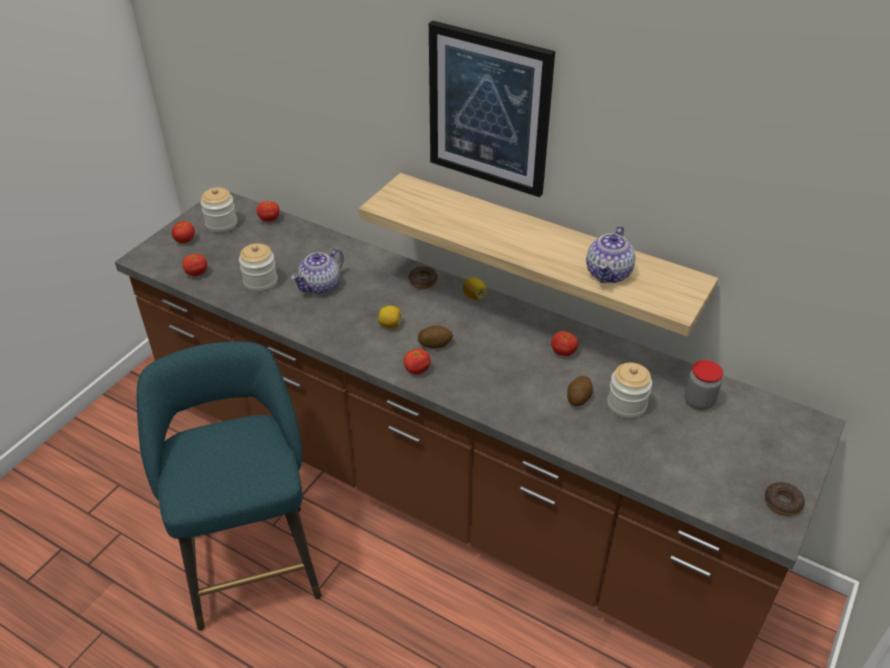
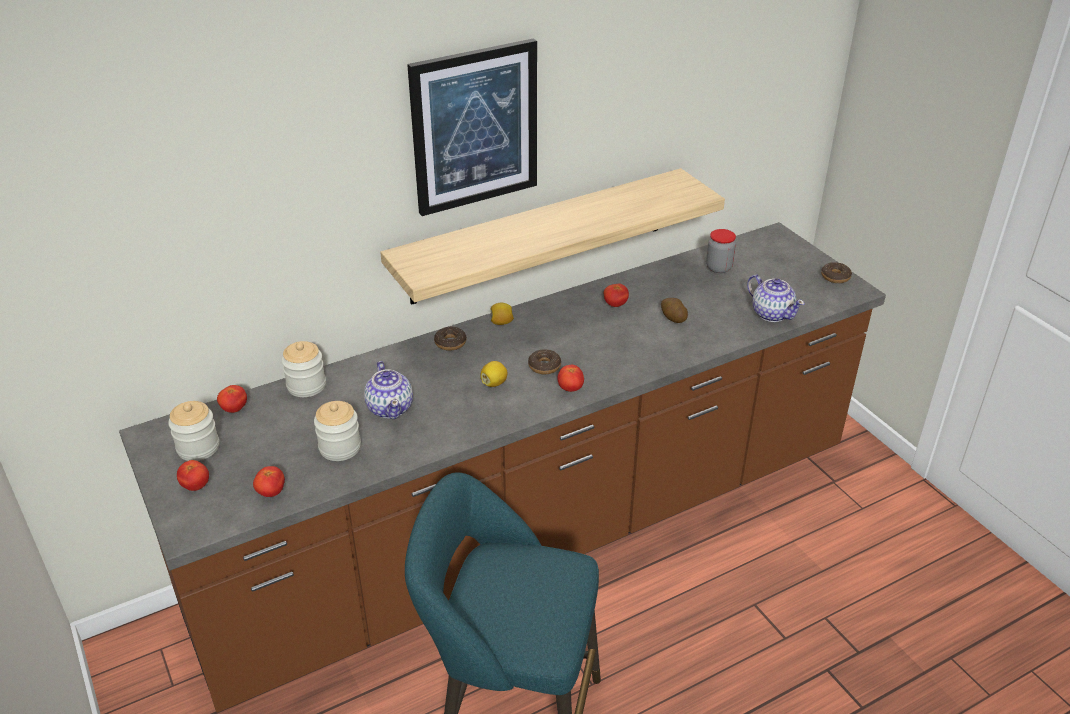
camera: 60 degrees left, 5 degrees down
(435, 344) = (544, 366): potato -> donut
(609, 273) = (636, 205): teapot -> teapot (771, 313)
(626, 405) = (698, 299): jar -> jar (306, 385)

